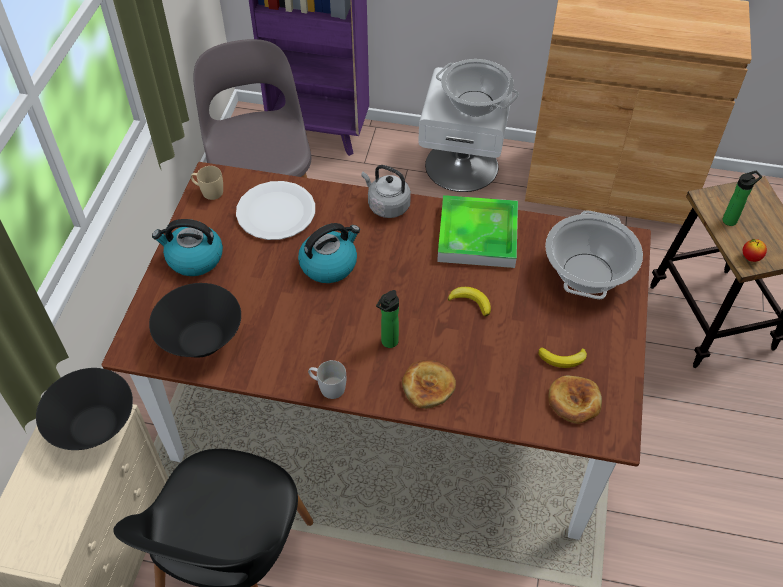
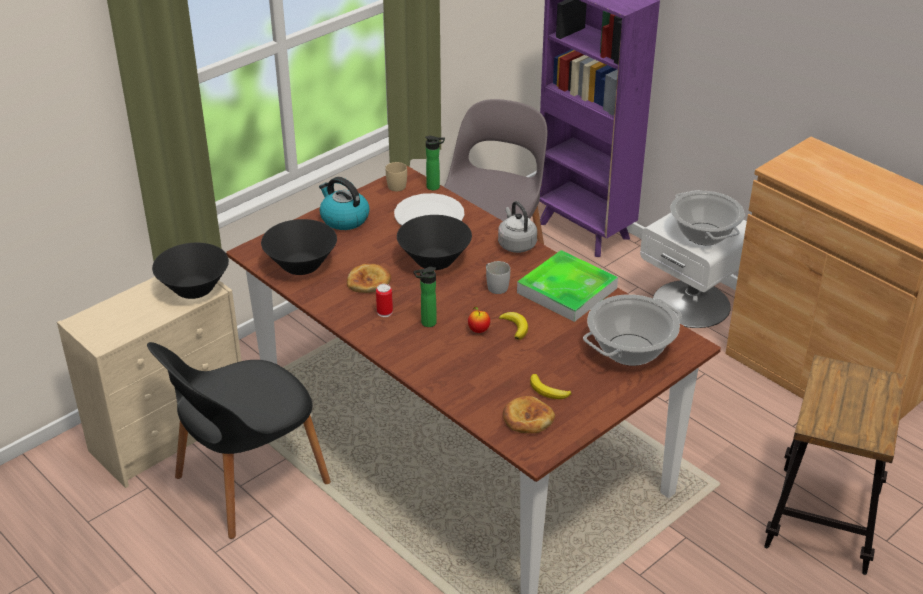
camera: 35 degrees right, 15 degrees down
(327, 387) = (357, 328): white mug -> white mug (495, 286)
(329, 264) = (434, 261): kettle -> black bowl
(337, 352) = (384, 312): none -> can
(428, 385) = (428, 359): bread -> bread (369, 281)
(731, 220) = (834, 391): bottle -> bottle (435, 187)
(750, 257) = (820, 423): apple -> apple (478, 330)

